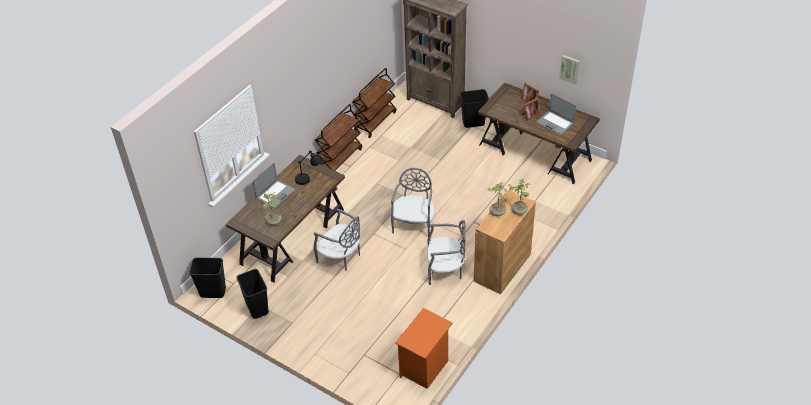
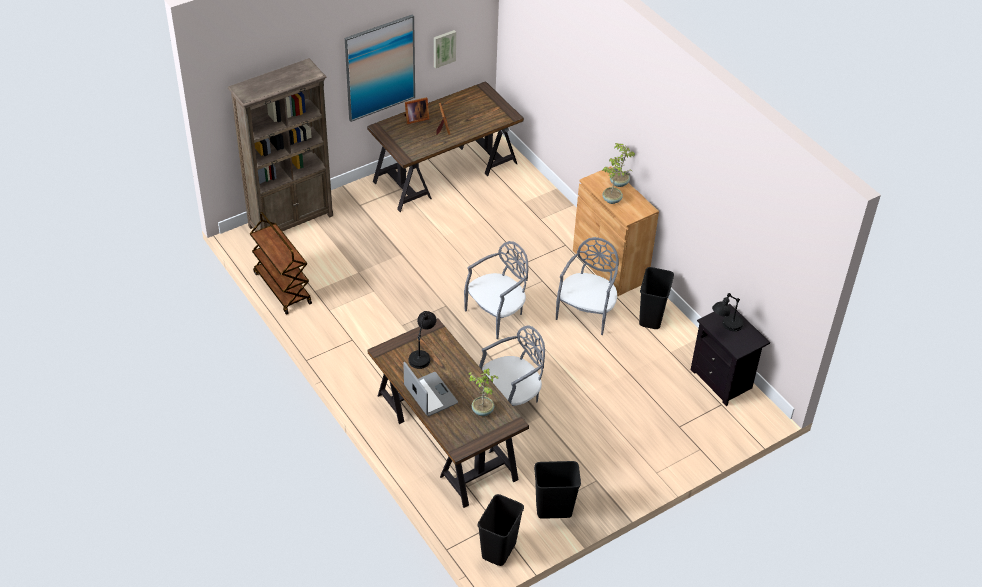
camera: 70 degrees left, 0 degrees up
(340, 158) = (329, 345): brown cart -> none
(414, 224) = (497, 315): grey chair -> grey chair turned 105 degrees clockwise
(424, 326) = (725, 328): none -> black table lamp
(425, 368) = (723, 380): orange nightstand -> black nightstand
(473, 123) = (356, 202): black trash can -> black trash can (652, 318)
(519, 48) = (380, 67): none -> picture
(555, 123) = (469, 115): laptop -> none

